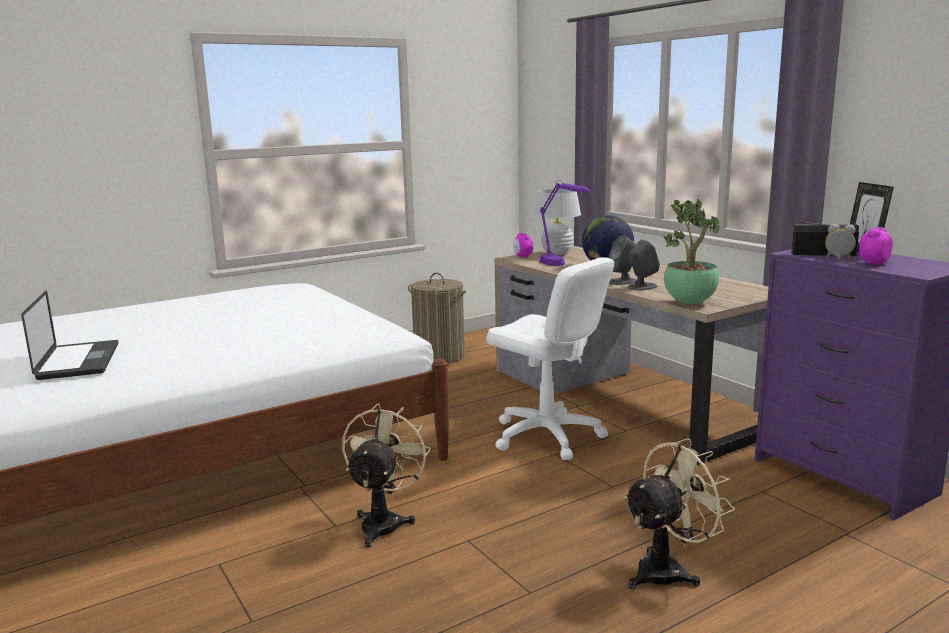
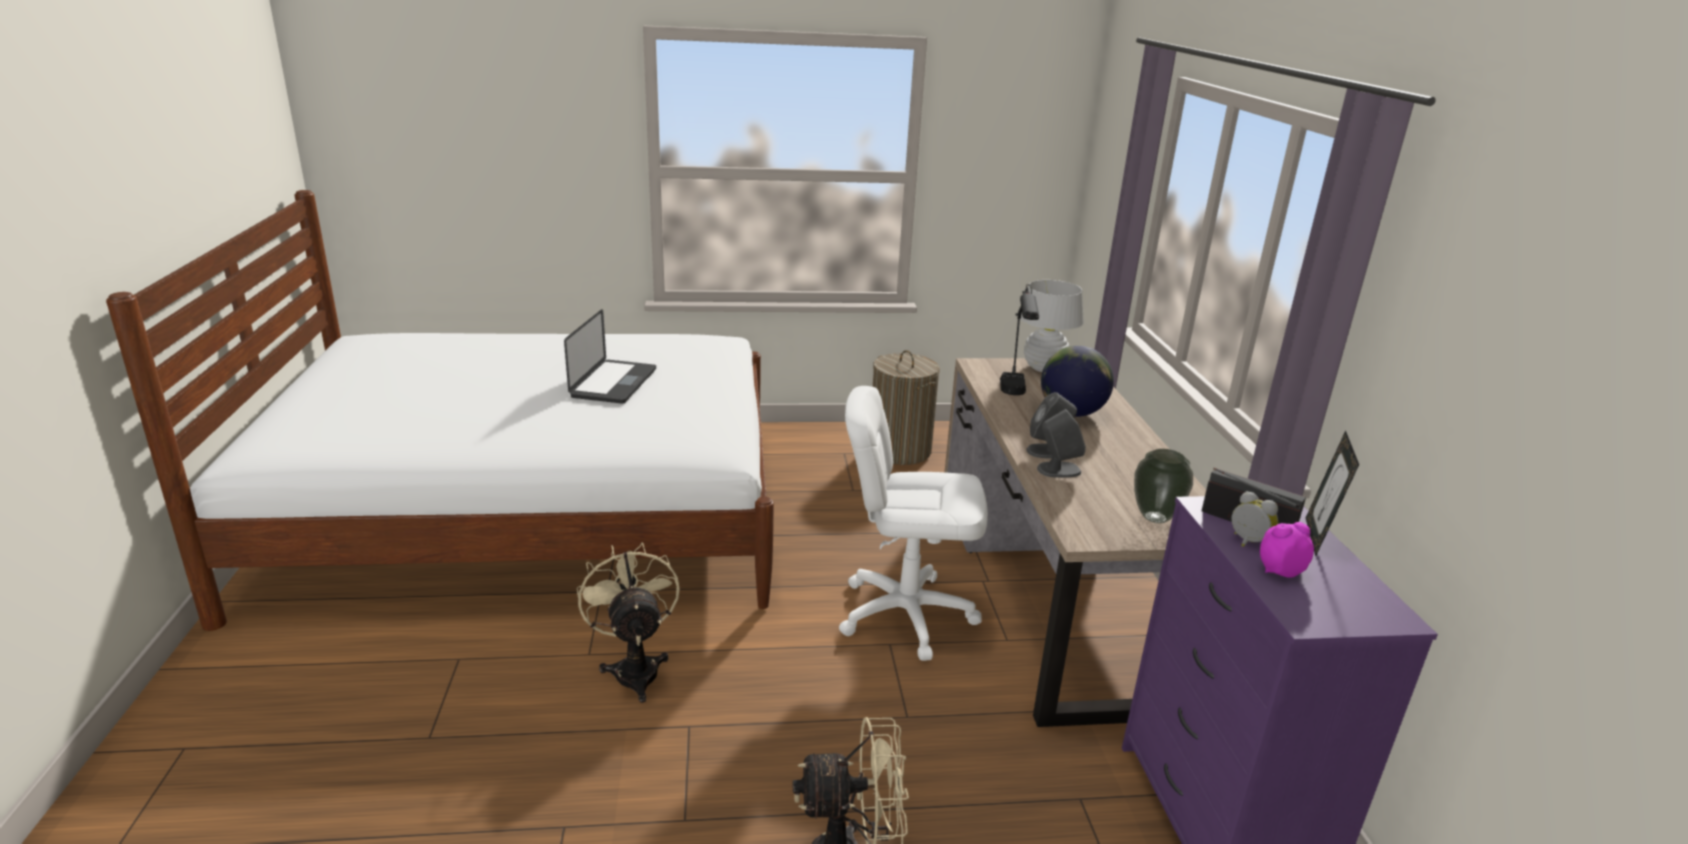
camera: 25 degrees right, 10 degrees up
(78, 361) = (402, 414): laptop -> laptop (614, 383)
(384, 522) = (635, 668): beige fan -> beige fan turned 60 degrees counterclockwise
(523, 257) = (992, 364): alarm clock -> none
(547, 436) = (905, 614): white office chair -> white office chair turned 120 degrees clockwise
(561, 266) = (1013, 397): purple table lamp -> black table lamp
(691, 303) = (1075, 523): potted plant -> none
(728, 293) = (1156, 518): none -> vase

